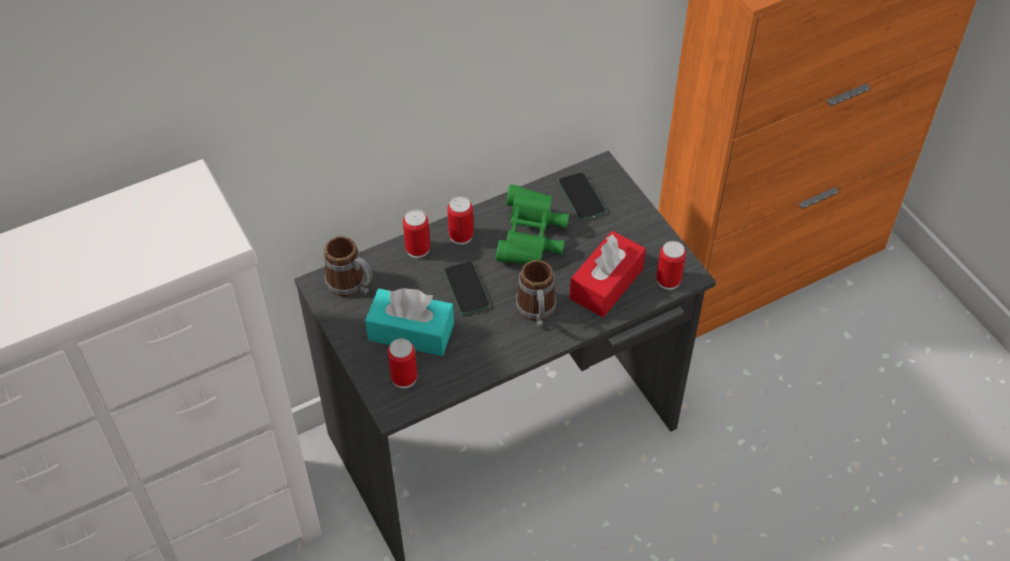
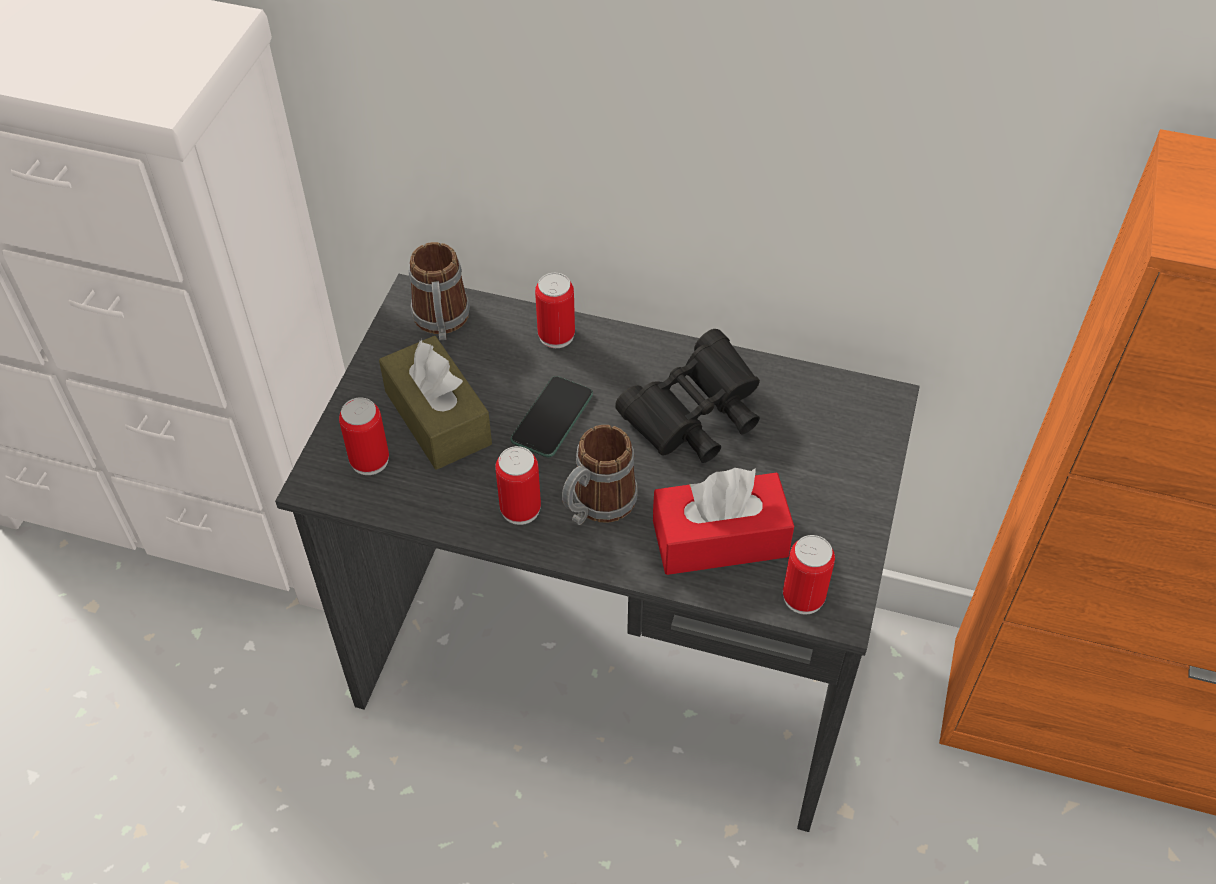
camera: 45 degrees right, 0 degrees up
(411, 332) = (438, 418): turquoise tissue box -> brown tissue box
(461, 235) = (620, 355): can -> can (520, 509)
(531, 239) = (694, 419): green binoculars -> black binoculars
(581, 197) = (815, 415): phone -> none

